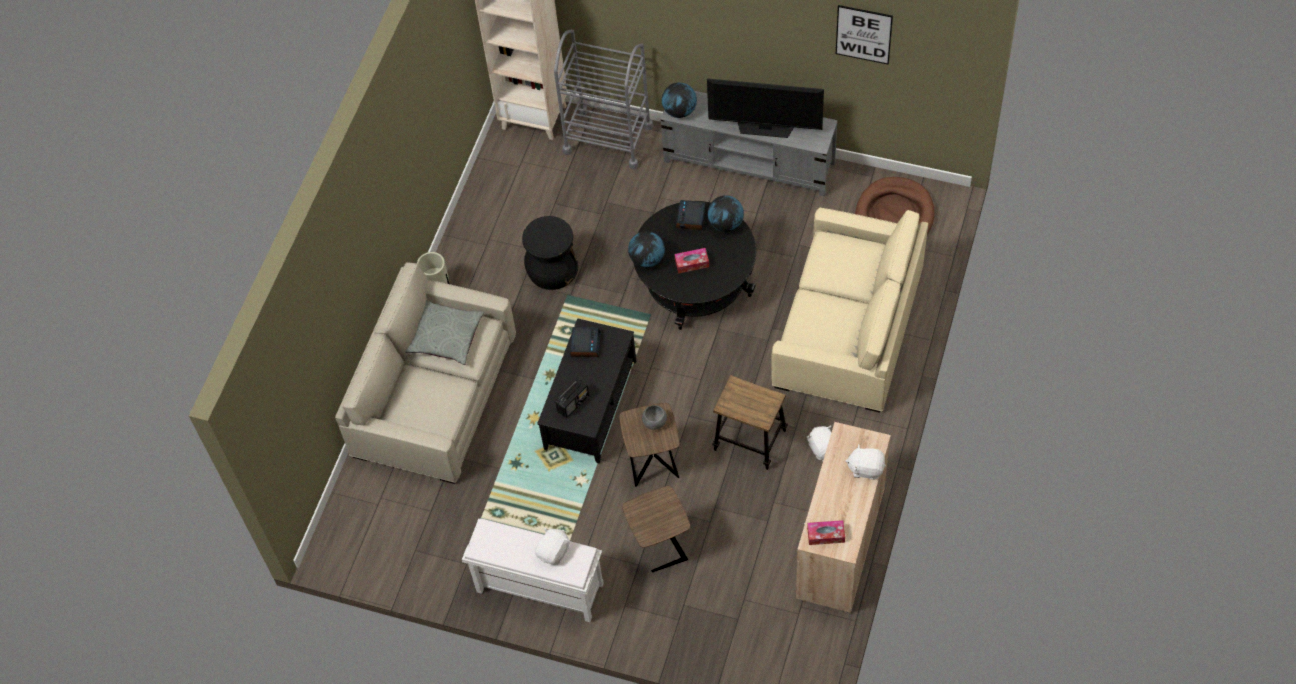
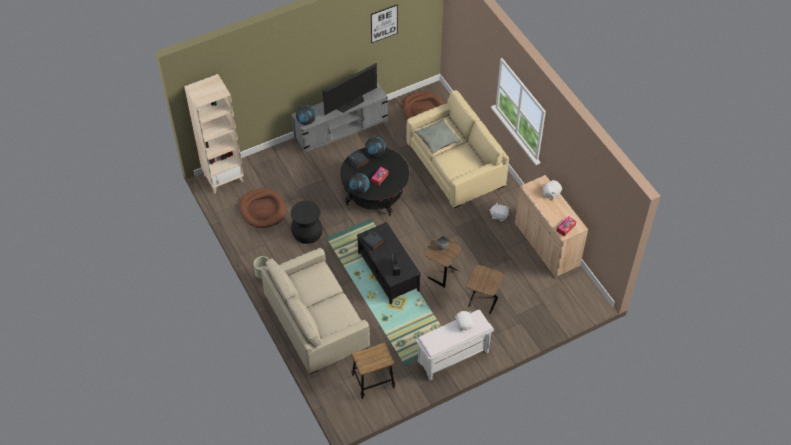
camera: 50 degrees left, 5 degrees down
(446, 337) = (309, 284): grey pillow -> grey pillow (437, 139)
(534, 196) = (263, 209): none -> brown dog bed
(608, 138) = (268, 164): grey cart -> none
(750, 440) = (468, 235): stool -> stool (373, 381)

